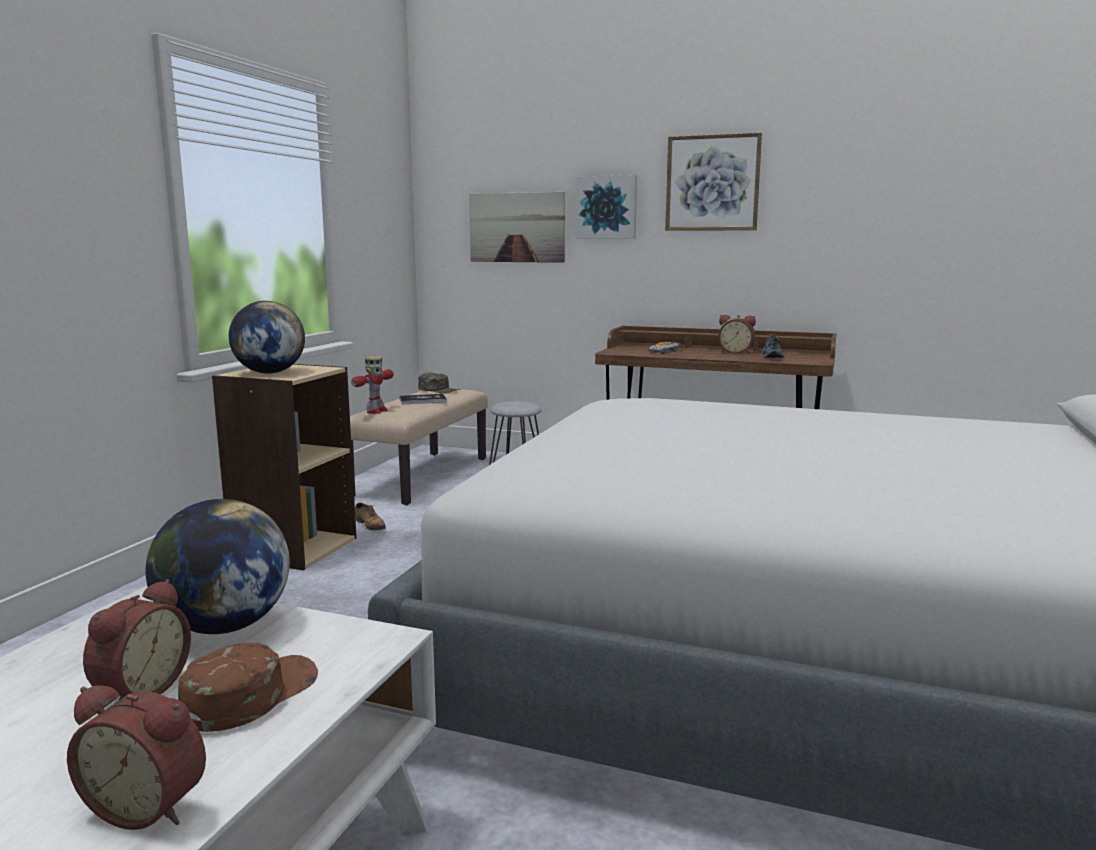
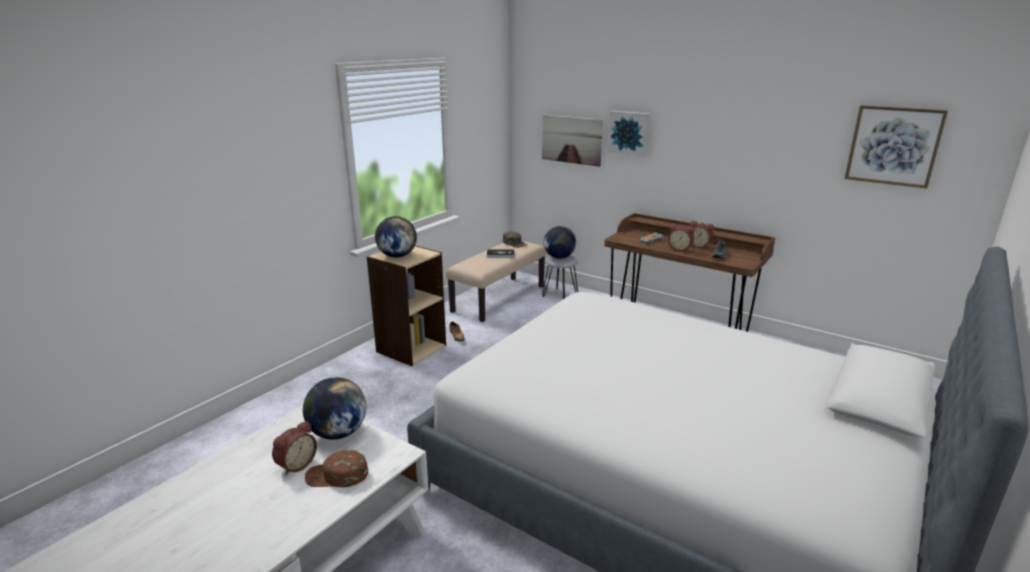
camera: 15 degrees right, 10 degrees up
(149, 805) = (287, 525): alarm clock -> alarm clock (680, 249)
(249, 695) = (337, 476): brown cap -> brown cap turned 135 degrees counterclockwise
(376, 411) = (468, 263): toy robot -> none
(512, 404) = (559, 257): none -> globe
(712, 183) = (700, 124): picture -> picture (893, 146)

